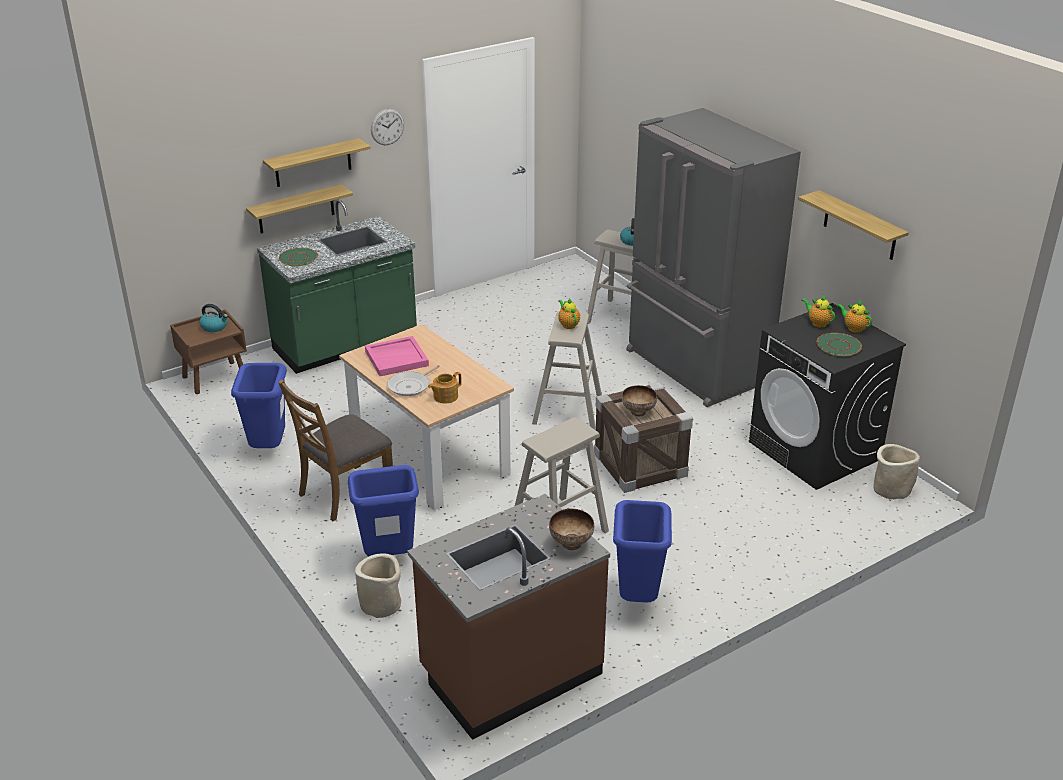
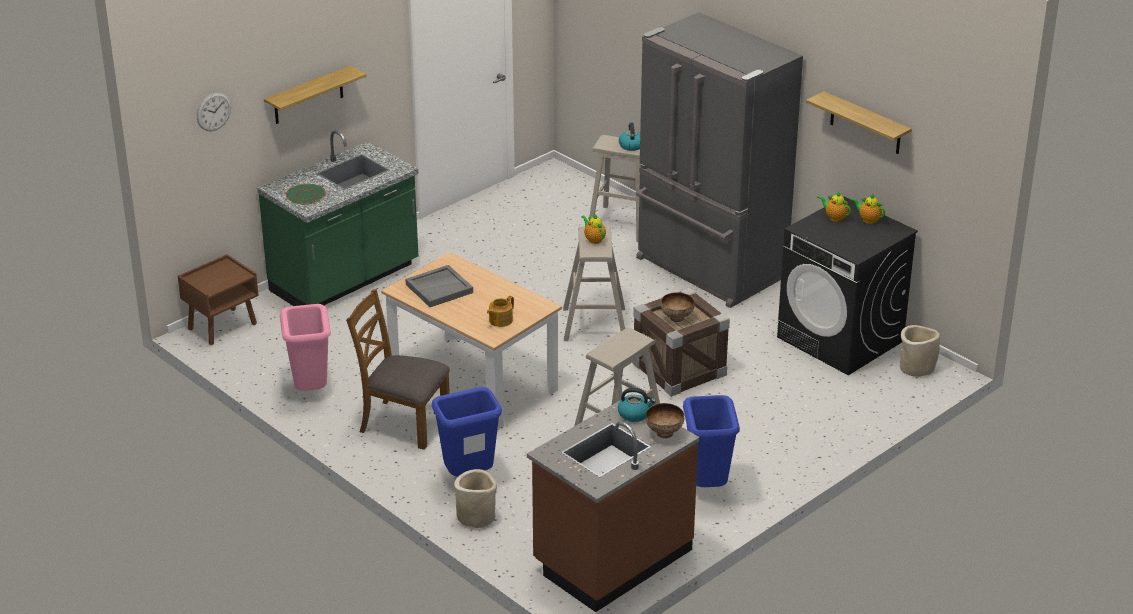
camera: 10 degrees left, 0 degrees up
(215, 327) = (224, 273): kettle -> kettle (635, 414)
(269, 449) = (310, 391): blue trash can -> pink trash can
(296, 209) = (292, 144): shelf -> none
(345, 492) = (403, 423): brown chair -> brown chair turned 75 degrees clockwise
(387, 127) = (376, 50): wall clock -> wall clock (213, 111)
(397, 358) = (439, 288): pink tray -> grey tray
(411, 386) = (464, 313): frying pan -> none
(838, 346) = (857, 238): green plate -> none

